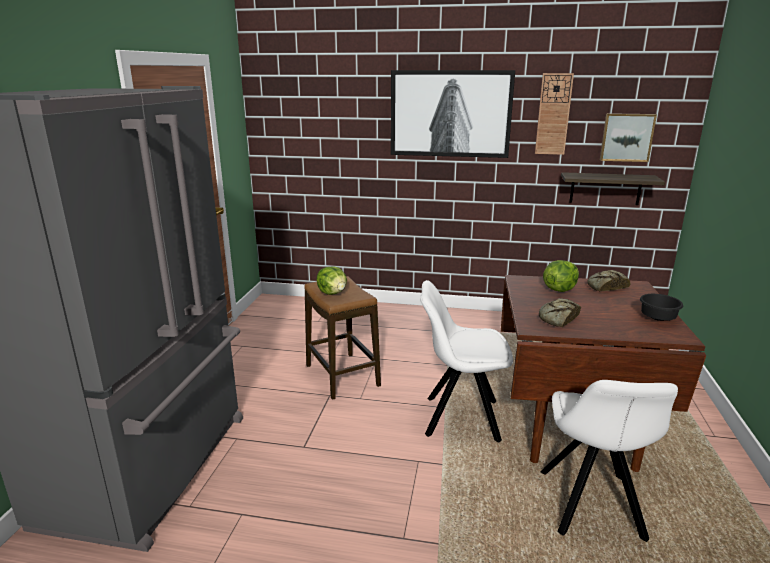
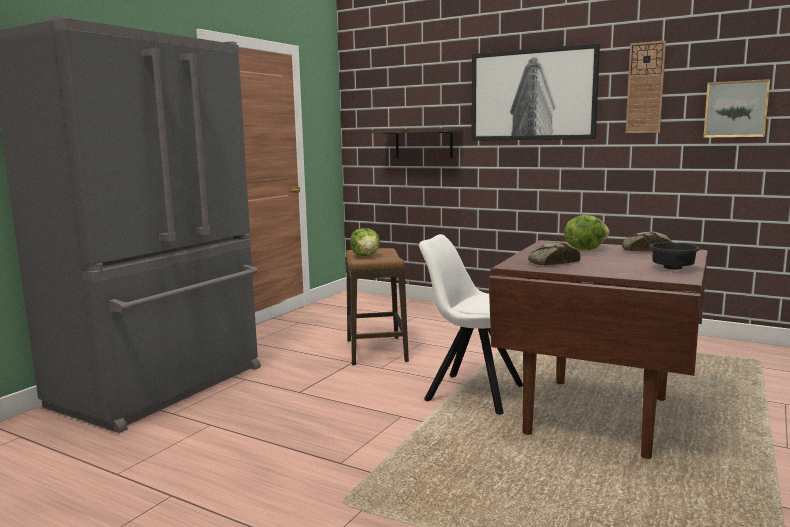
camera: 20 degrees right, 10 degrees down
(591, 504) = (565, 474): white chair -> none
(605, 188) = (714, 171): shelf -> shelf (423, 143)

